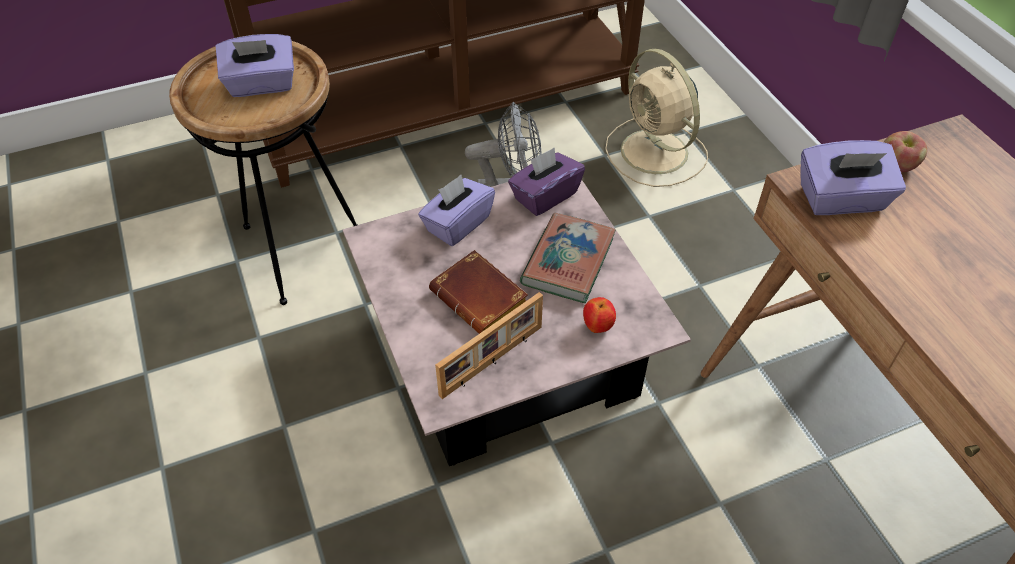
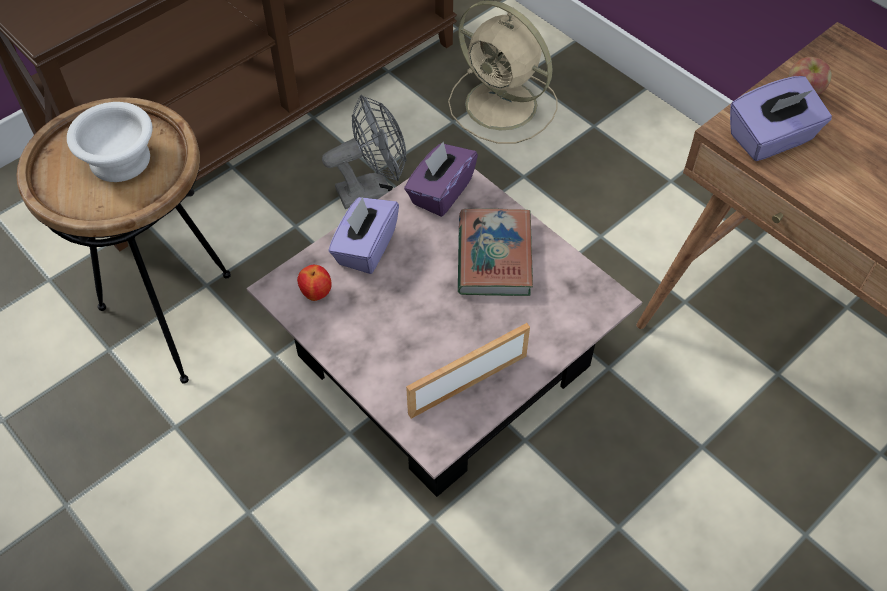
camera: 20 degrees left, 5 degrees up
(261, 85) = (121, 158): purple tissue box -> white bowl
(482, 299) = (427, 321): brown book -> none
(493, 361) = (467, 383): picture frame -> picture frame turned 150 degrees counterclockwise
(597, 327) = (551, 316): apple -> apple (316, 294)

